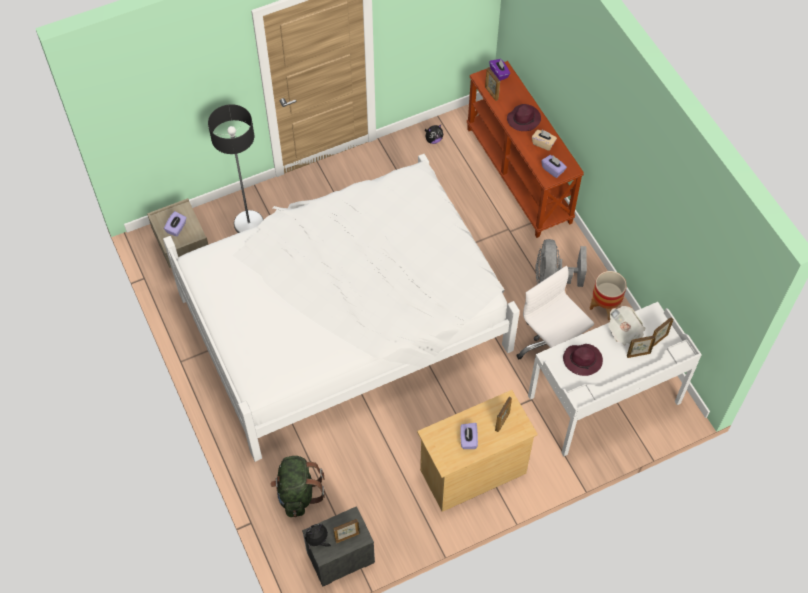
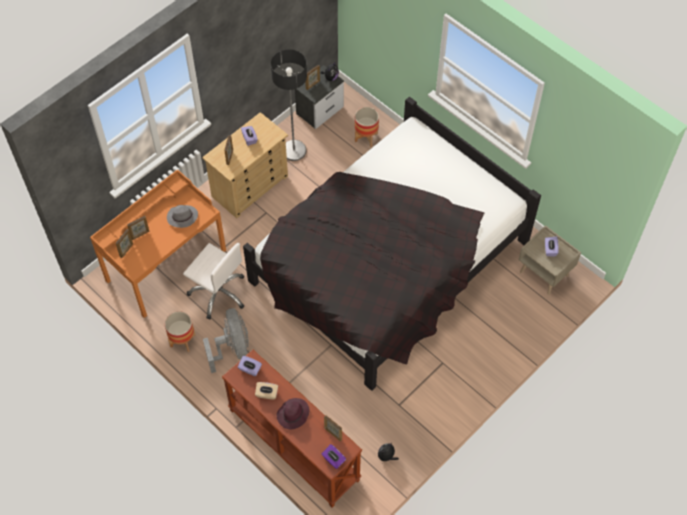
camera: 160 degrees right, 0 degrees up
(248, 224) = (508, 317): floor lamp -> floor lamp (294, 150)
(297, 493) = (366, 137): green backpack -> planter
(345, 320) = (389, 263): white bed -> black bed
(583, 360) = (182, 217): purple hat -> grey hat
(604, 400) = (165, 265): white desk -> orange desk
(625, 333) = (153, 248): newspaper -> none

